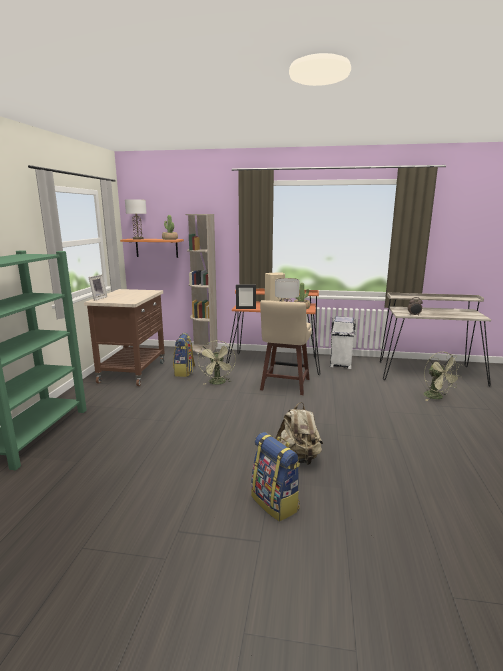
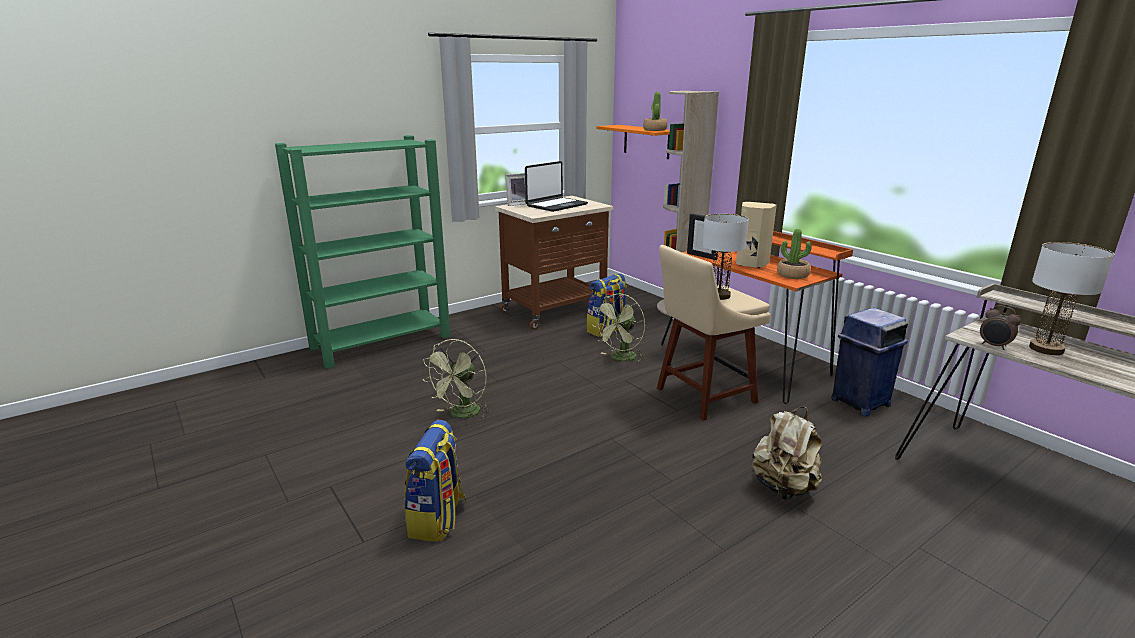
camera: 45 degrees right, 5 degrees up
(127, 295) = (556, 205): none -> laptop
(138, 239) = (620, 126): table lamp -> table lamp (1046, 349)
(298, 458) = (545, 491): beige backpack -> beige backpack (784, 488)
(340, 364) = (859, 402): white trash can -> blue trash can
(437, 397) = (954, 537): green fan -> green fan (462, 415)

